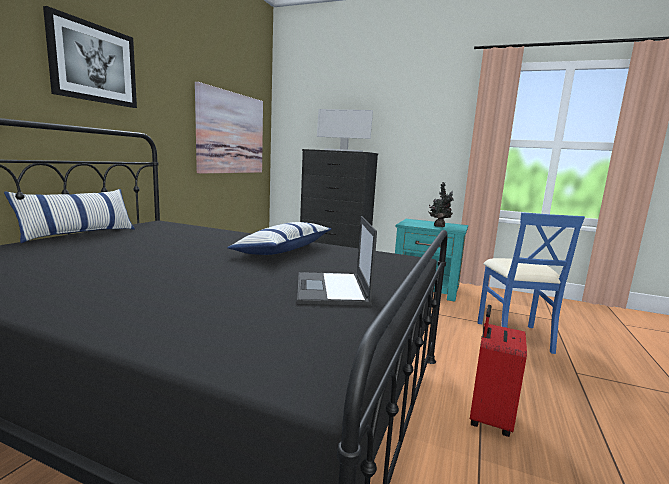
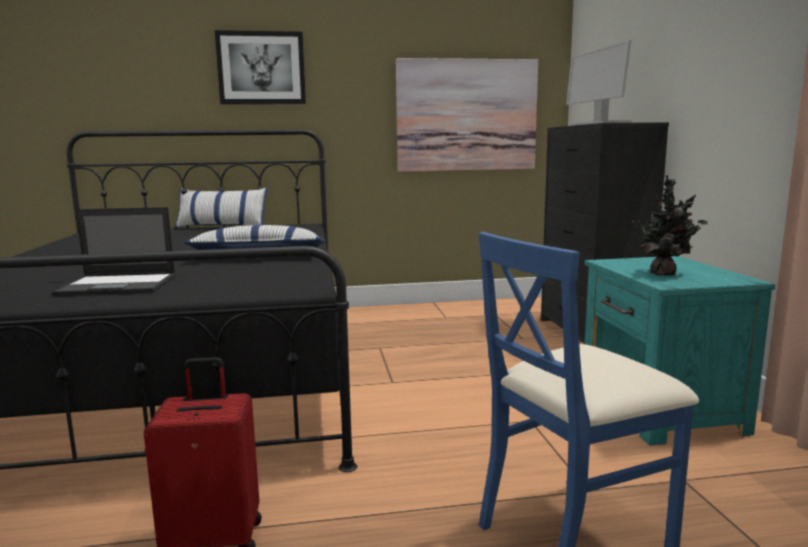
camera: 60 degrees right, 0 degrees up
(332, 289) = (119, 285): laptop -> laptop turned 150 degrees counterclockwise

